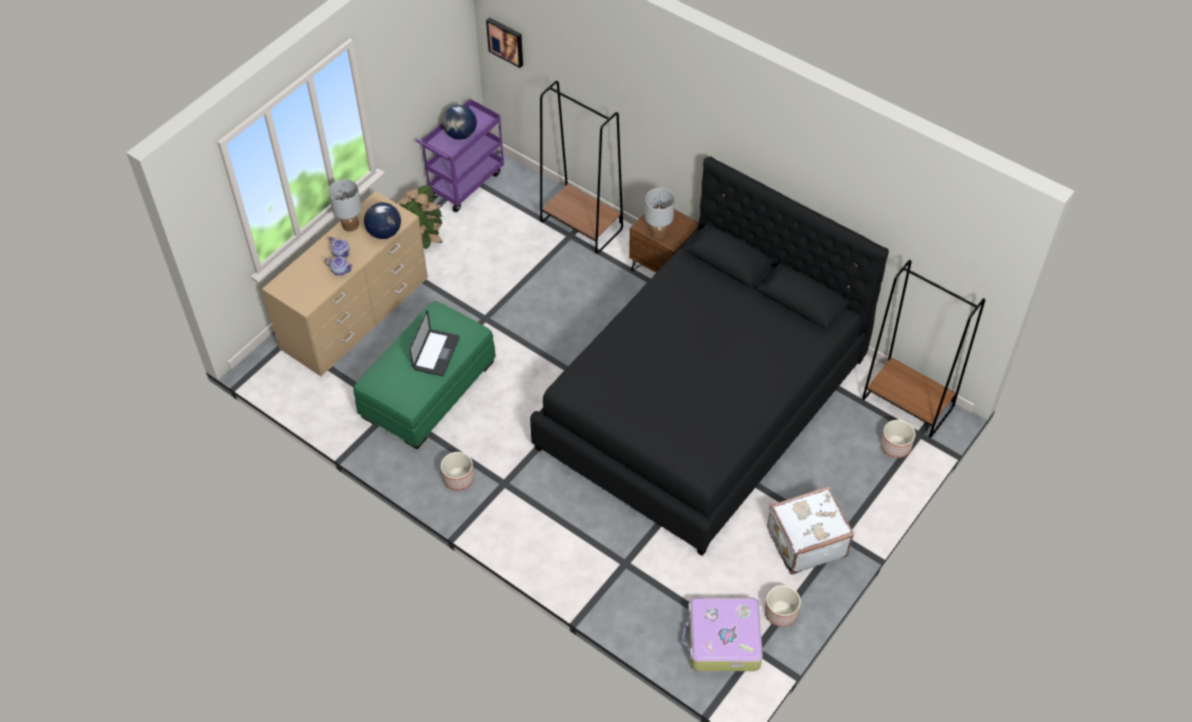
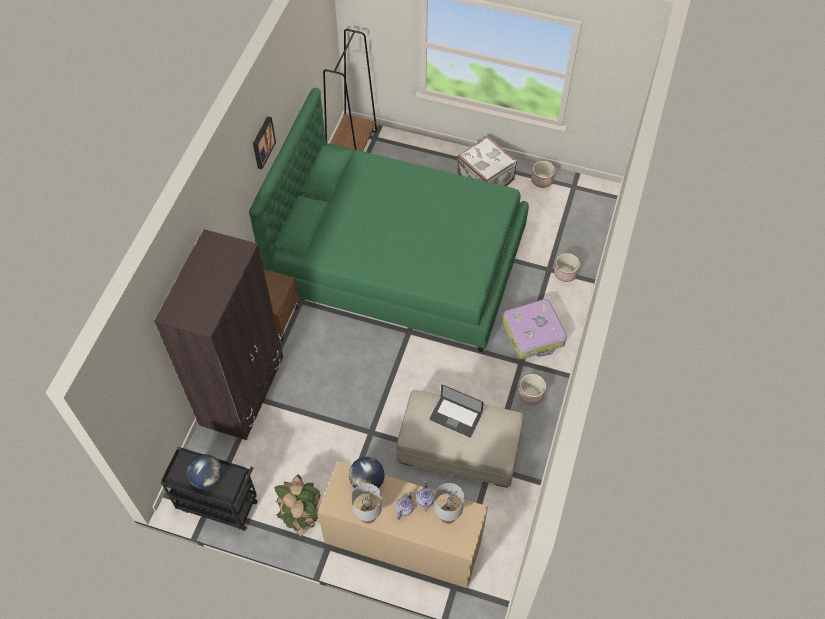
camera: 110 degrees left, 5 degrees up
(428, 389) = (459, 447): green ottoman -> beige ottoman
(436, 353) = (455, 417): laptop -> laptop turned 150 degrees counterclockwise
(465, 187) = (221, 506): purple cart -> black cart
(506, 41) = (137, 409): picture -> picture (262, 142)
(581, 226) = (243, 393): clothes rack -> brown wardrobe
(658, 232) = (276, 293): grey table lamp -> grey table lamp (447, 516)
(703, 403) = (397, 260): black bed -> green bed
(723, 640) = (576, 204): suitcase -> suitcase (533, 334)
(895, 446) = (389, 148): planter -> planter (565, 273)

